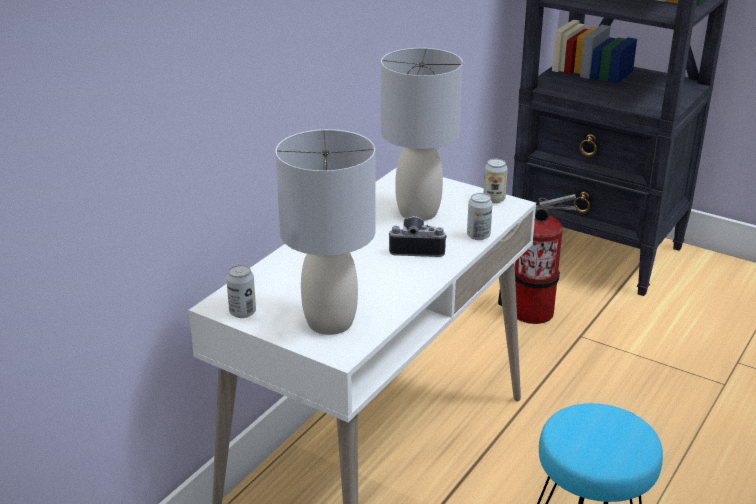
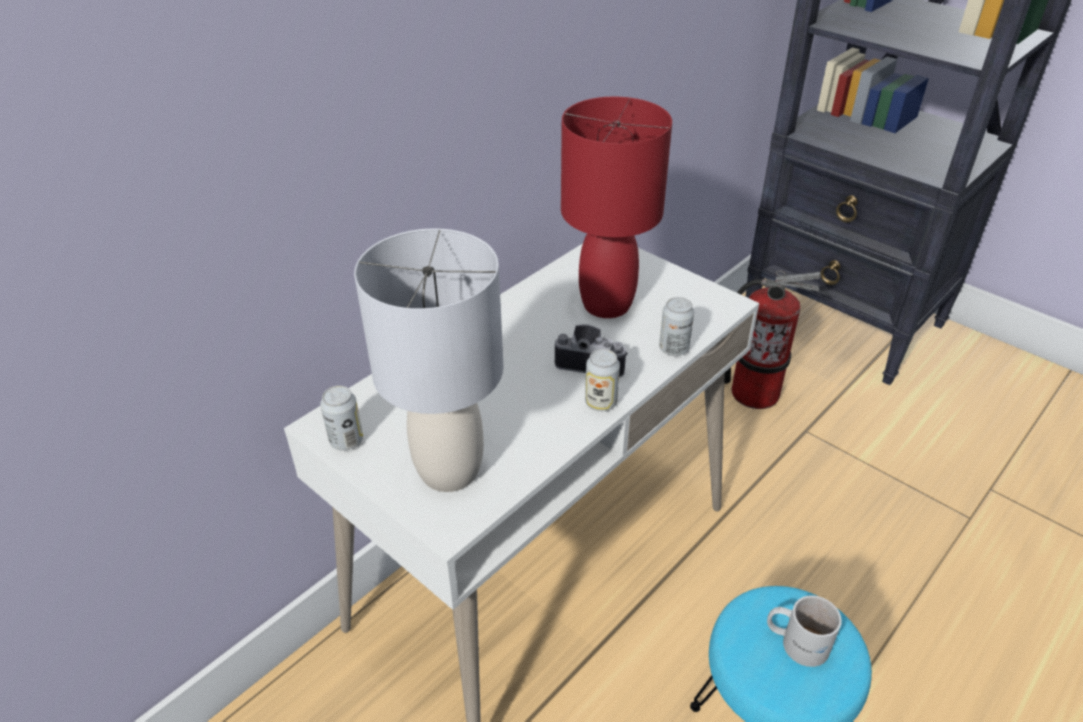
camera: 10 degrees right, 10 degrees up
(417, 212) = (605, 305): grey table lamp -> red table lamp
(494, 199) = (706, 293): can -> can (601, 403)
(604, 432) = (797, 640): none -> white mug

